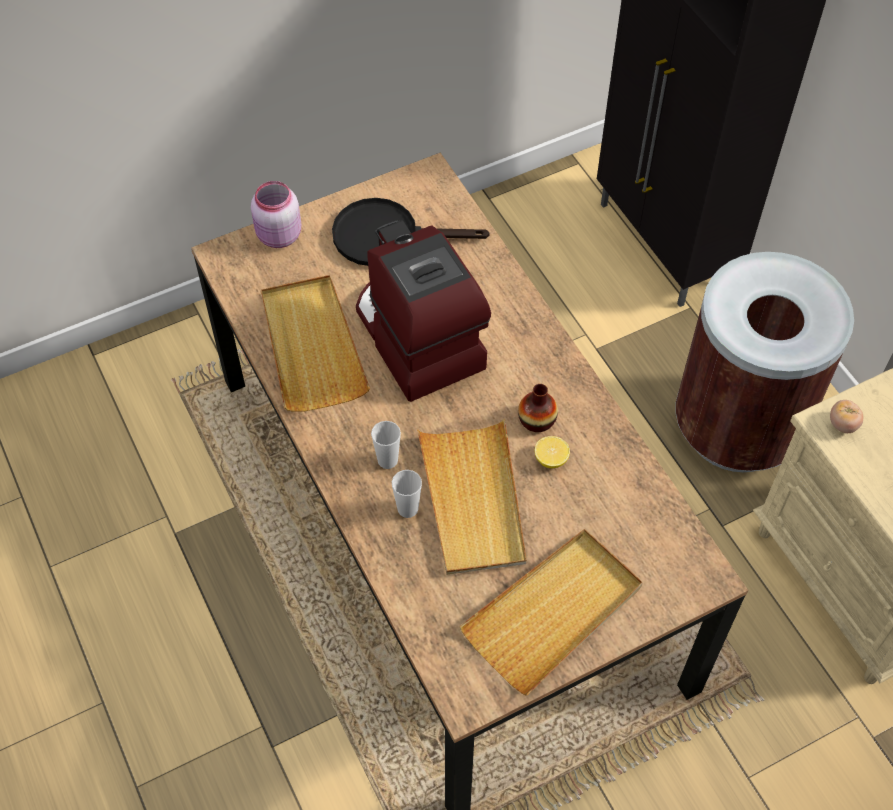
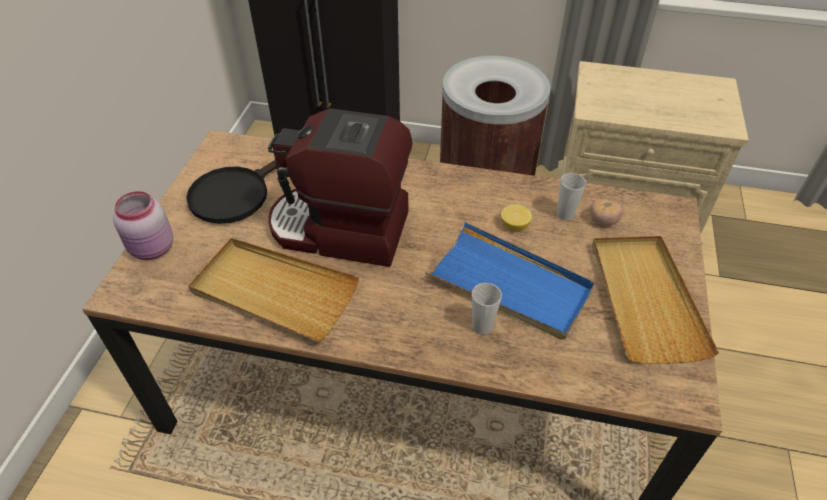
camera: 50 degrees left, 10 degrees down
(387, 460) = (427, 311): cup -> cup (565, 214)
(473, 500) = (510, 284): beige tray -> blue tray
(537, 420) = (476, 213): vase -> none
(842, 424) = (599, 105): tomato -> tomato (603, 221)

